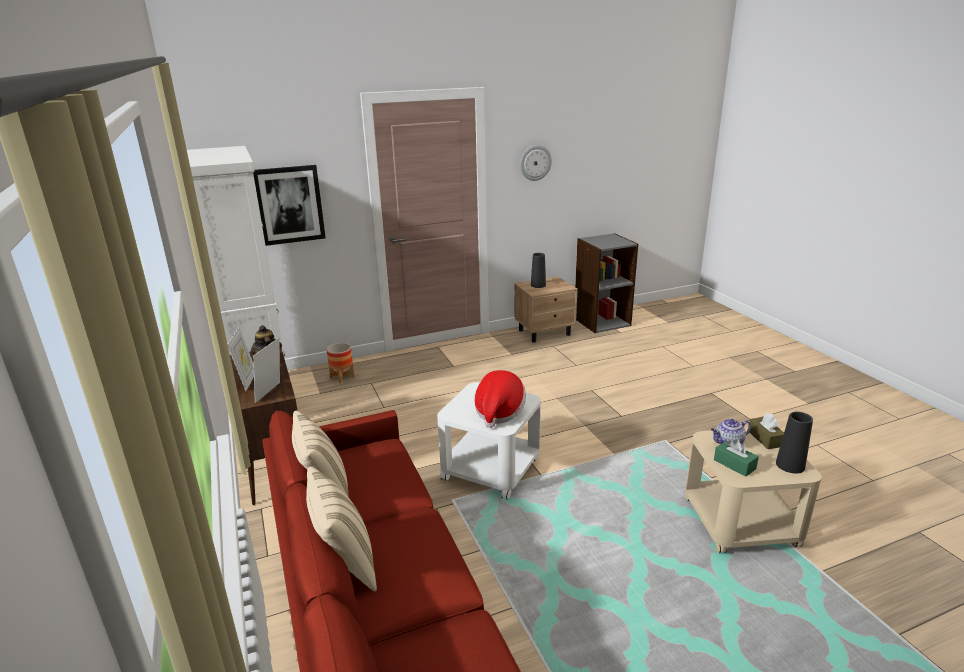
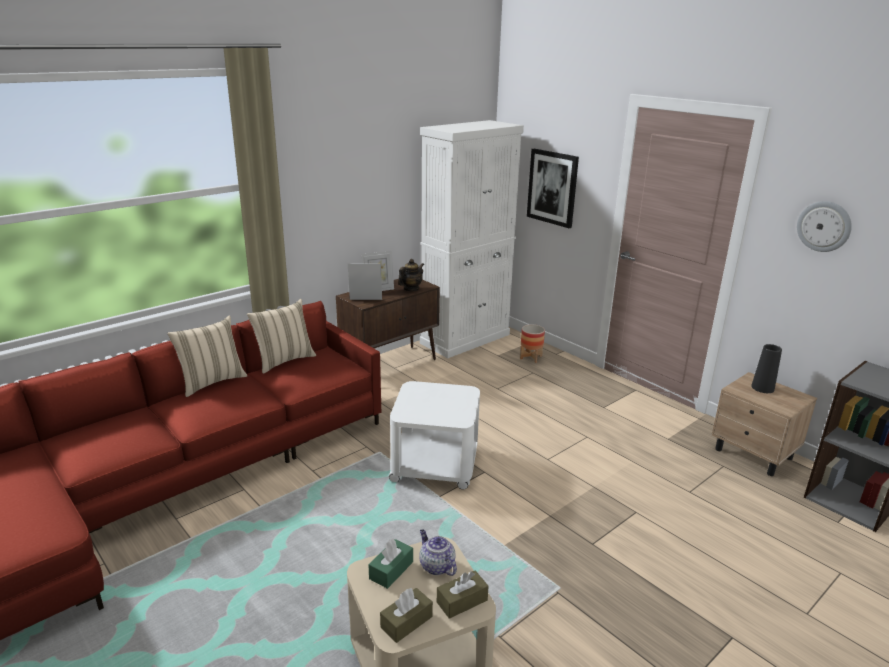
camera: 70 degrees right, 0 degrees up
(499, 412) = (429, 409): hat -> none
(790, 465) = (406, 622): black vase -> brown tissue box

